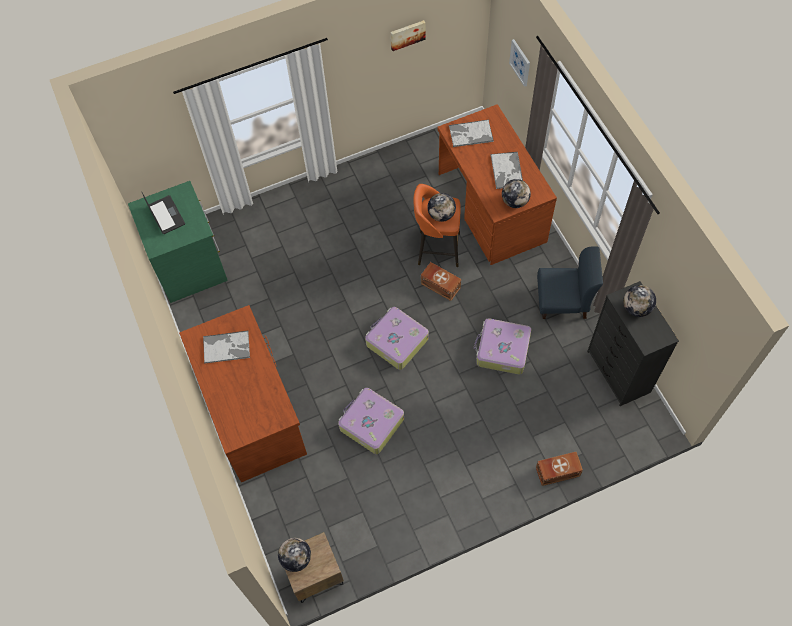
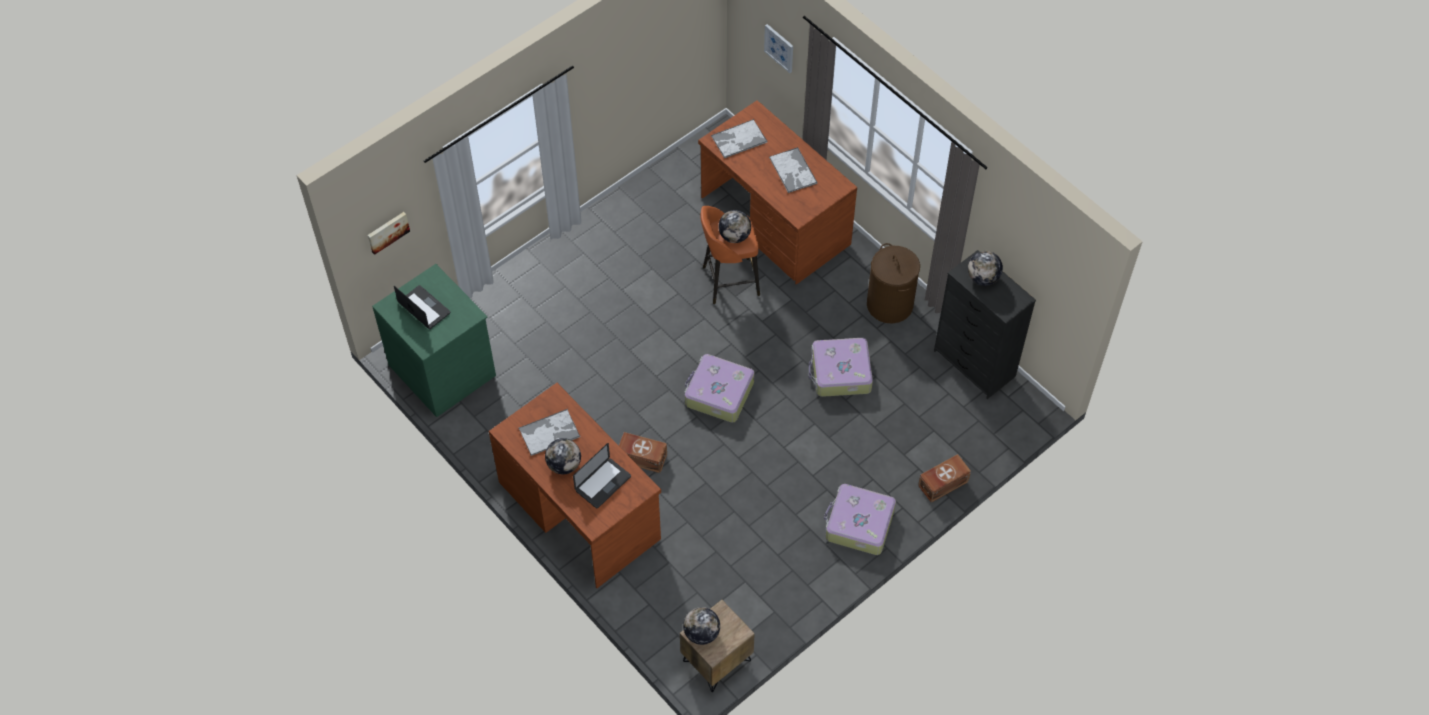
camera: 20 degrees left, 5 degrees down
(253, 404) = (603, 483): none -> laptop
(371, 424) = (721, 488): suitcase -> suitcase (858, 524)
(407, 34) = (647, 43): picture -> picture (387, 231)
(440, 285) = (746, 320): brown storage box -> brown storage box (642, 457)
(515, 201) = (813, 201): globe -> globe (564, 465)
(563, 301) = (890, 304): blue chair -> brown laundry basket

